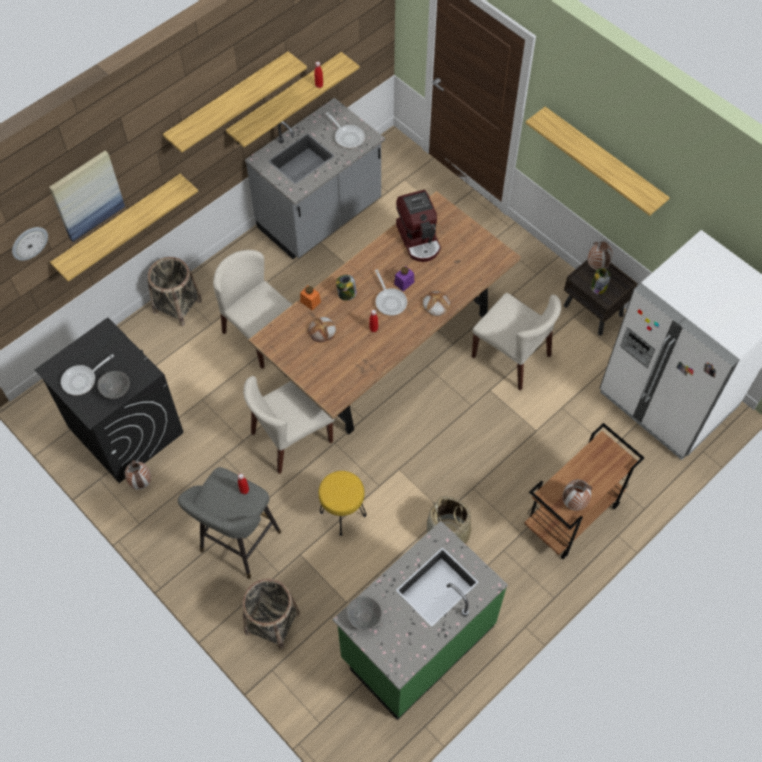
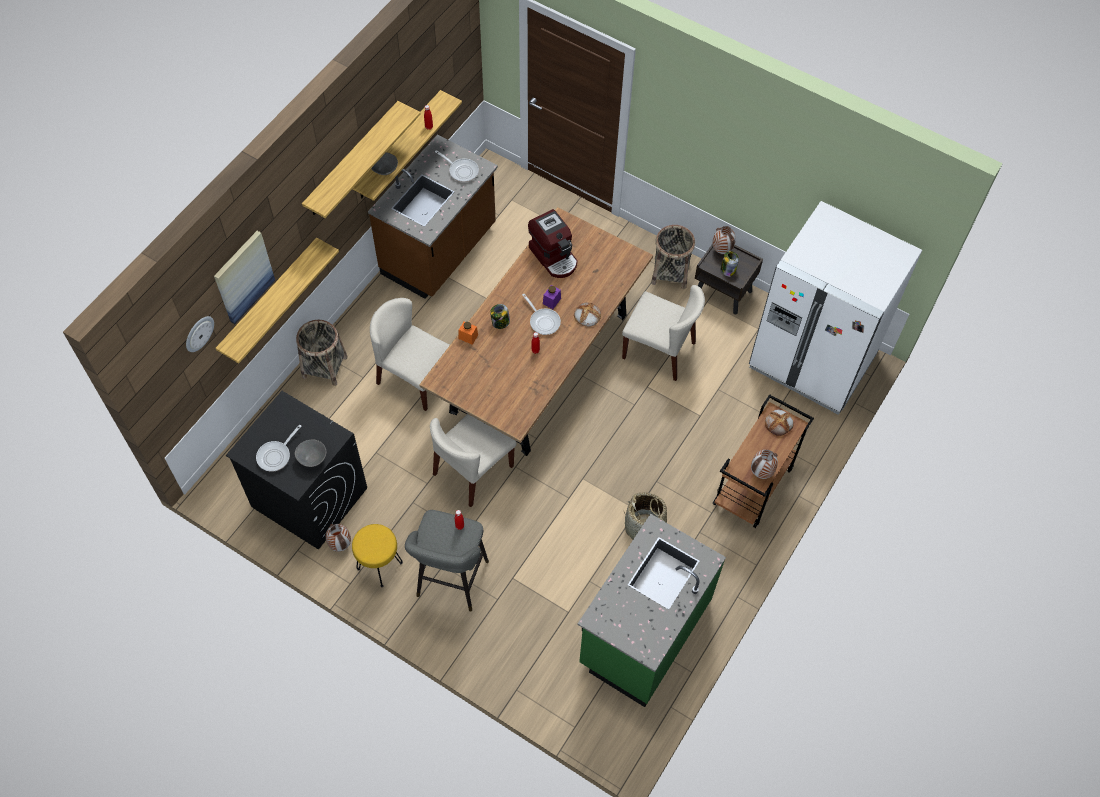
camera: 15 degrees left, 0 degrees up
(272, 623) = (504, 646): basket -> basket (670, 272)
(320, 216) = (440, 251): grey counter -> brown counter
(322, 331) = (487, 362): bread -> bread (779, 423)
(342, 514) = (541, 531): yellow stool -> yellow stool (379, 566)
(364, 617) = (605, 615): grey bowl -> grey bowl (384, 170)
(603, 160) = (715, 152): shelf -> none

